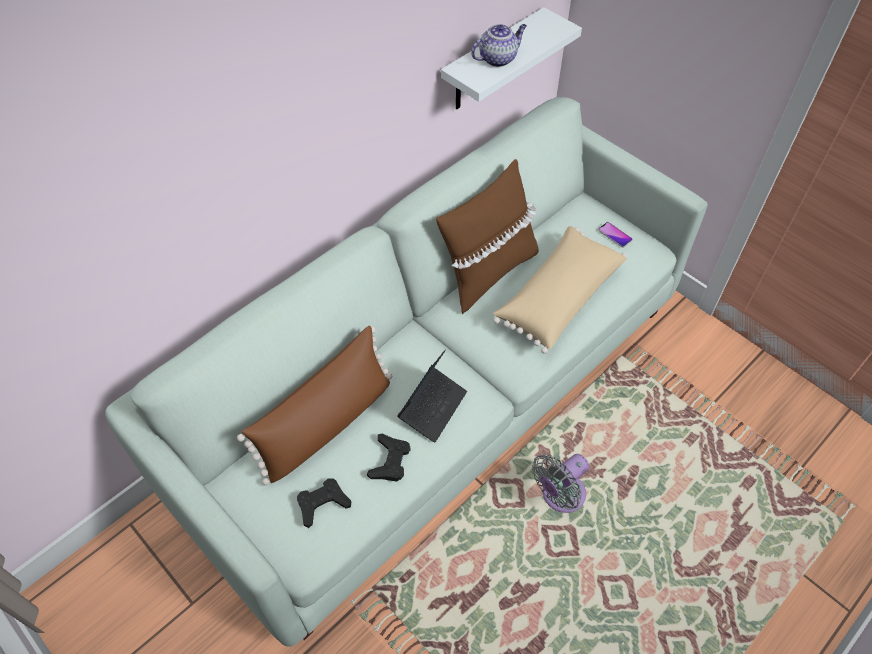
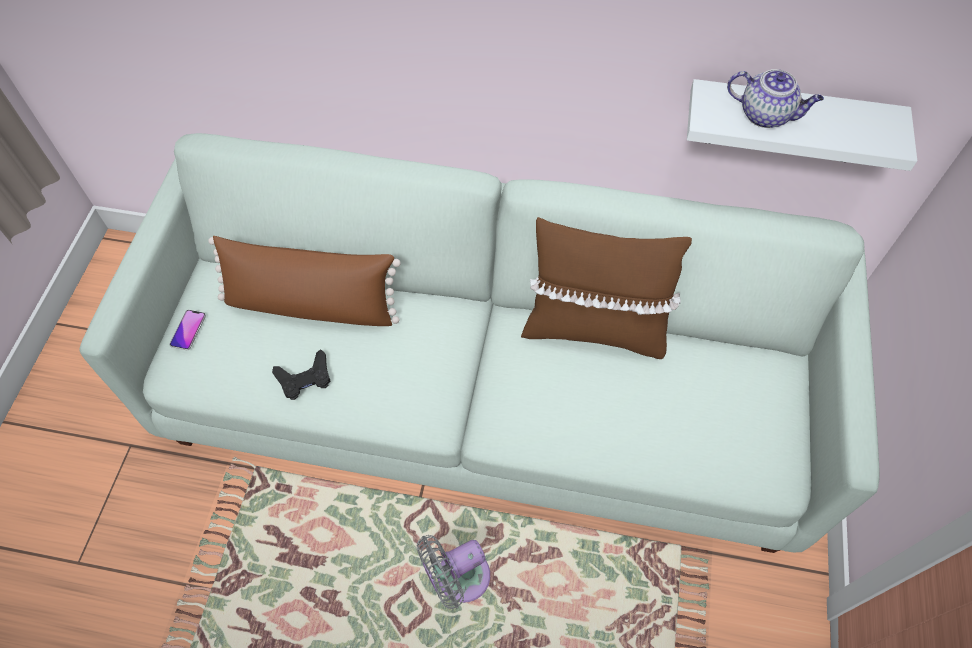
camera: 55 degrees right, 5 degrees up
(322, 503) = (227, 353): black game controller -> none
(433, 407) = (389, 378): laptop -> none
(557, 297) = (616, 413): beige pillow -> none
(559, 496) = (457, 578): grey fan -> grey fan turned 45 degrees counterclockwise
(614, 235) = (762, 422): phone -> phone (188, 330)

